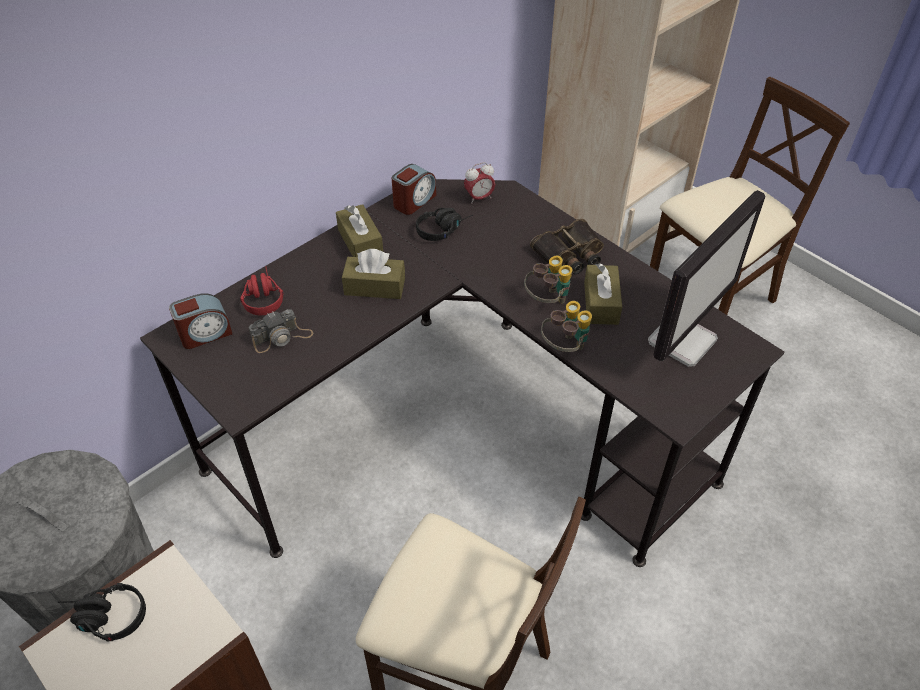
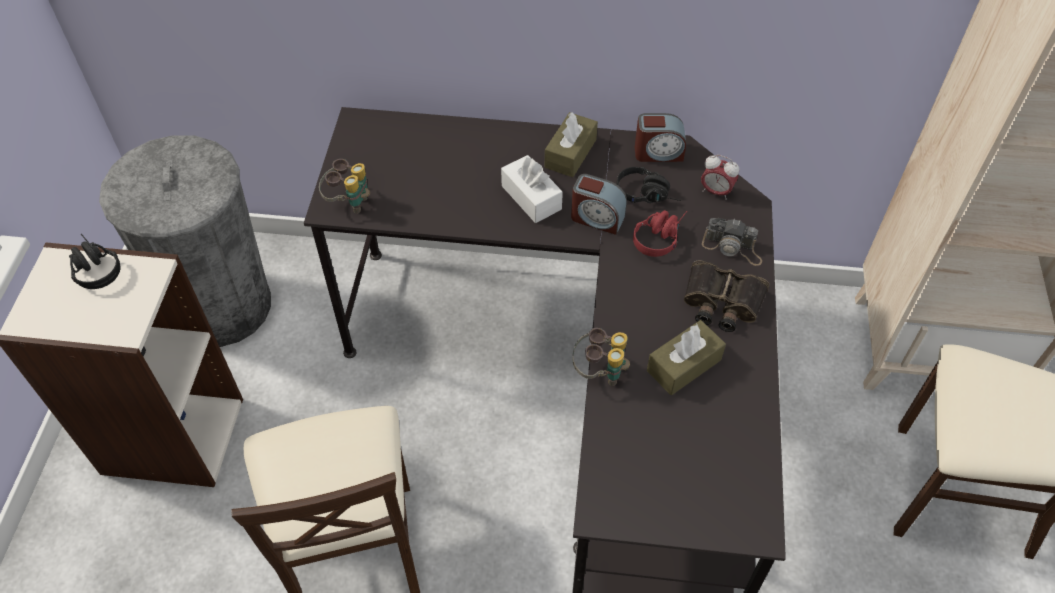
camera: 50 degrees right, 5 degrees up
(205, 334) = (379, 137): alarm clock -> alarm clock (597, 218)
(262, 297) = (448, 141): red headphones -> red headphones (660, 236)
(282, 337) = (420, 182): camera -> camera (732, 248)
(374, 286) = (531, 197): brown tissue box -> white tissue box
(547, 301) = (642, 323): binoculars -> binoculars (349, 202)
(682, 339) = (706, 459): monitor -> none

